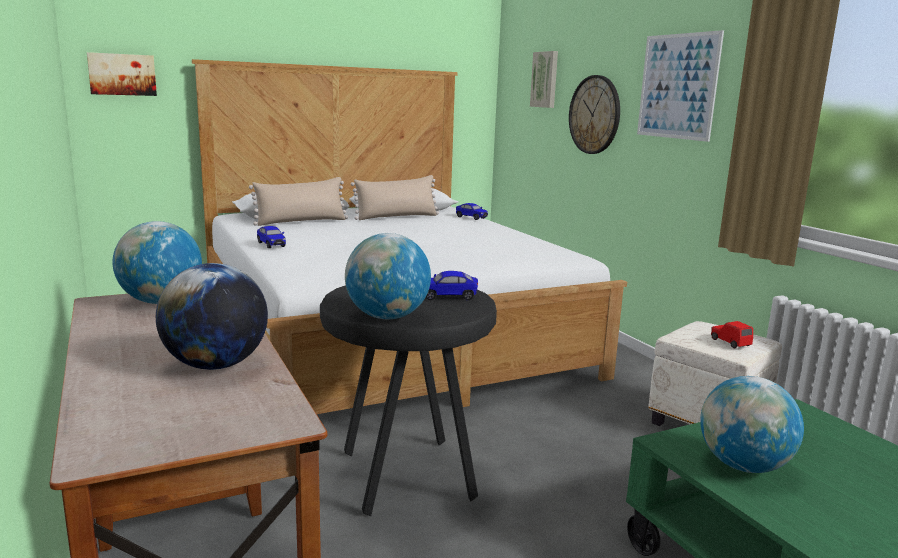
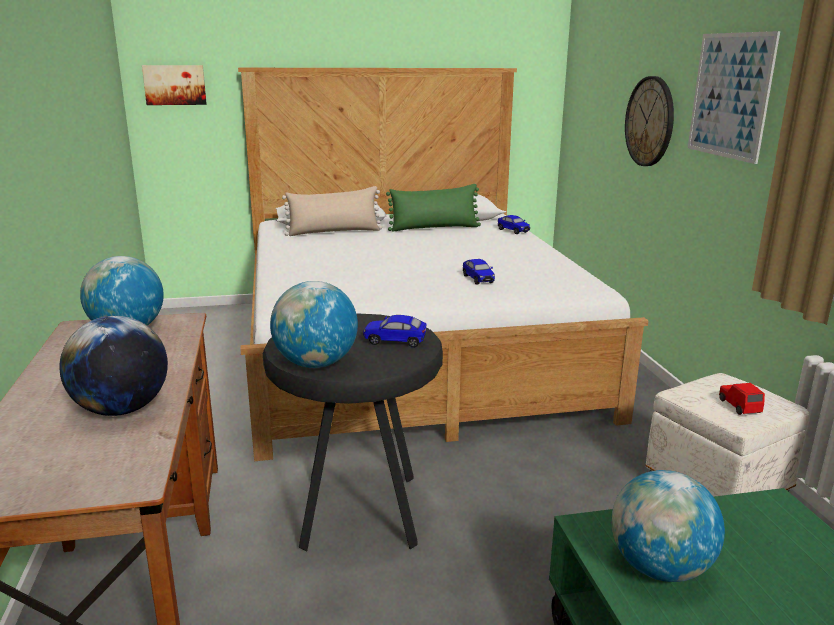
camera: 15 degrees right, 5 degrees up
(271, 244) = (286, 260): toy car -> toy car (478, 279)
(396, 217) = (434, 228): beige pillow -> green pillow
(545, 79) = (607, 77): picture -> none

